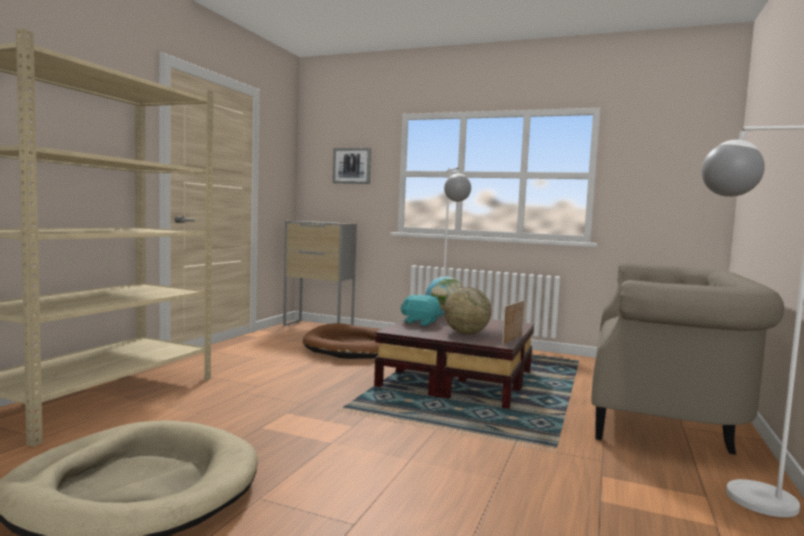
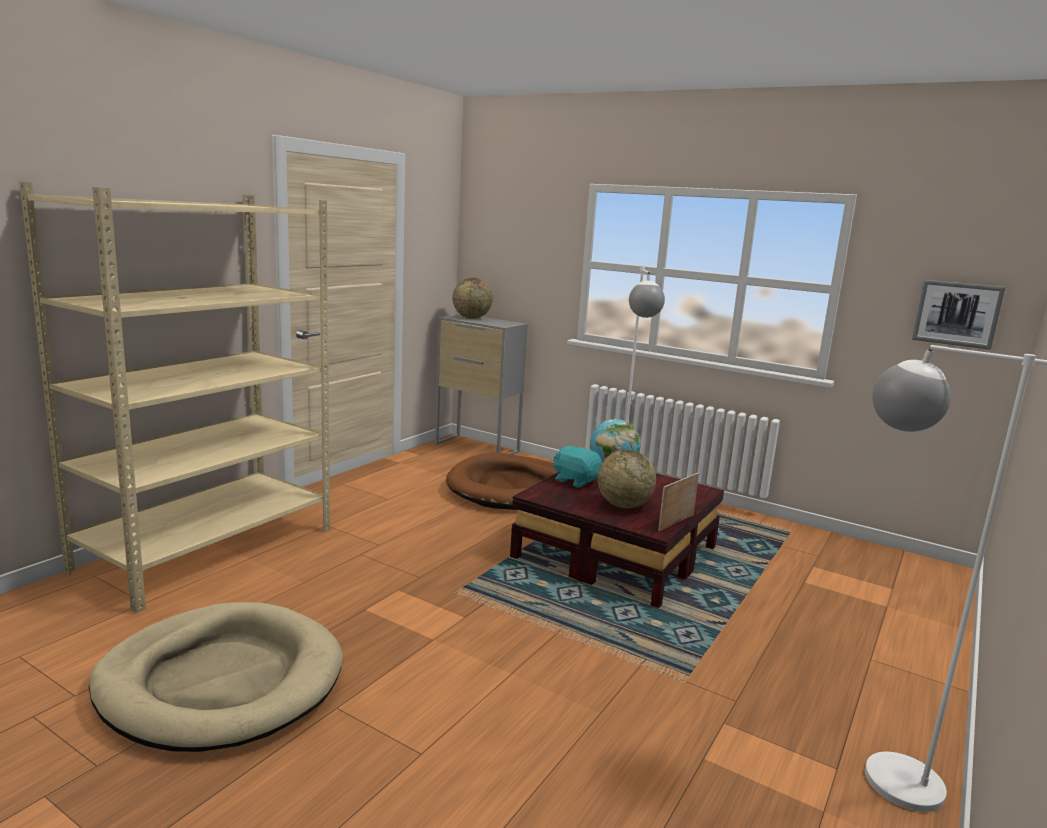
camera: 10 degrees right, 10 degrees up
(311, 221) = (471, 318): none -> globe
(352, 166) = (524, 248): picture -> picture (957, 314)
(664, 408) = (862, 626): beige sofa -> none

